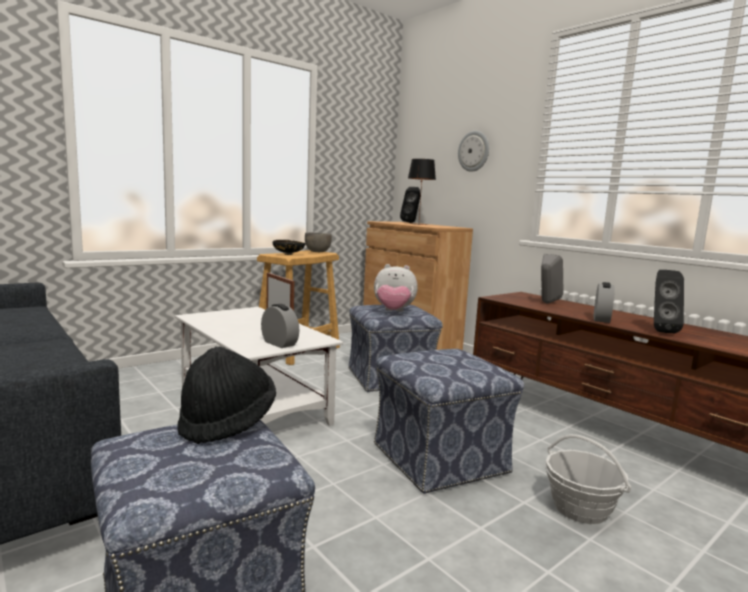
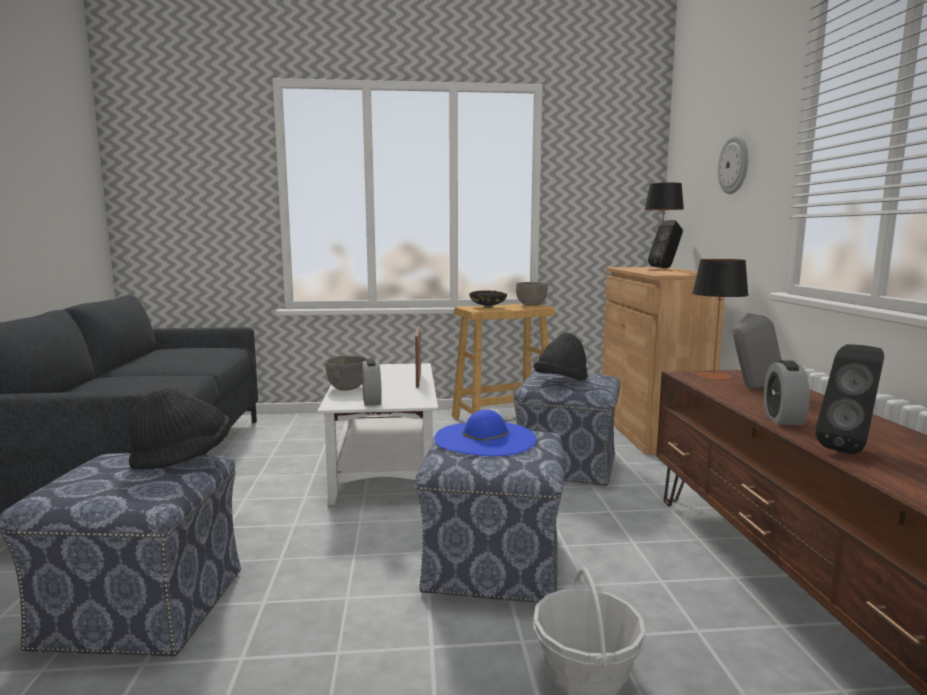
camera: 35 degrees right, 0 degrees up
(232, 335) = (347, 388): none -> grey bowl
(393, 311) = (561, 381): plush toy -> black hat
(435, 359) = (485, 438): none -> blue hat
(511, 297) = (713, 376): none -> table lamp
(601, 319) = (783, 419): alarm clock -> alarm clock turned 135 degrees clockwise

